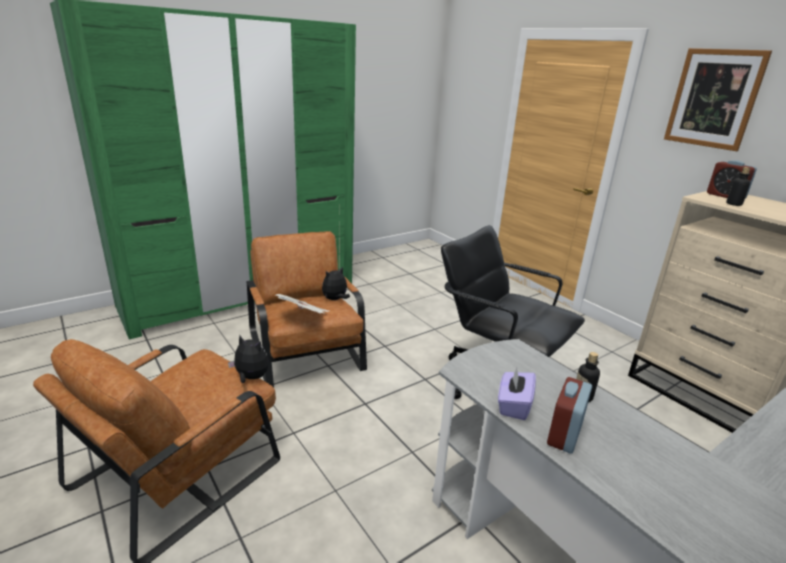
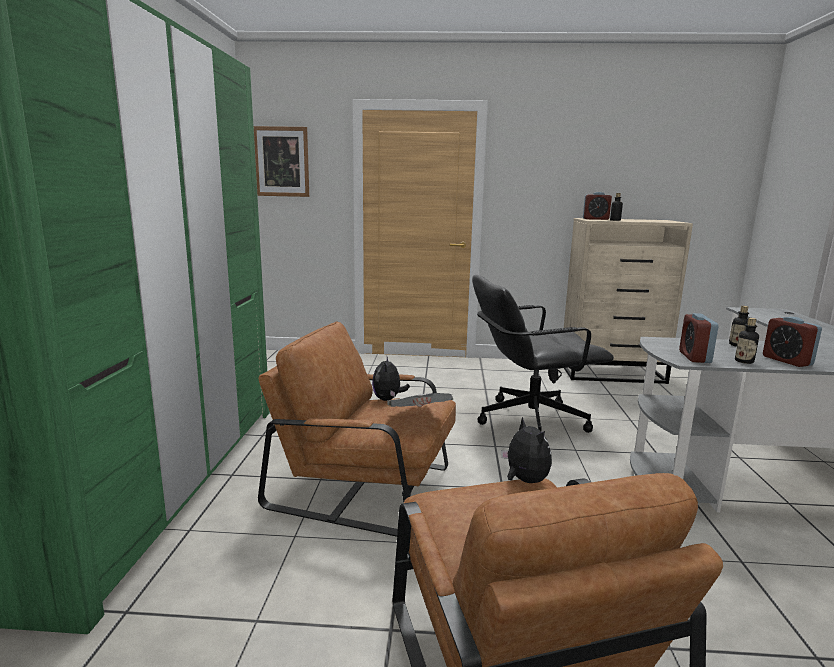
camera: 50 degrees left, 10 degrees down
(250, 378) = (524, 480): plush toy -> plush toy turned 90 degrees clockwise
(482, 375) = (694, 357): none -> alarm clock
(513, 405) = (744, 361): purple tissue box -> bottle
(713, 99) = (552, 153): picture -> picture (281, 162)

